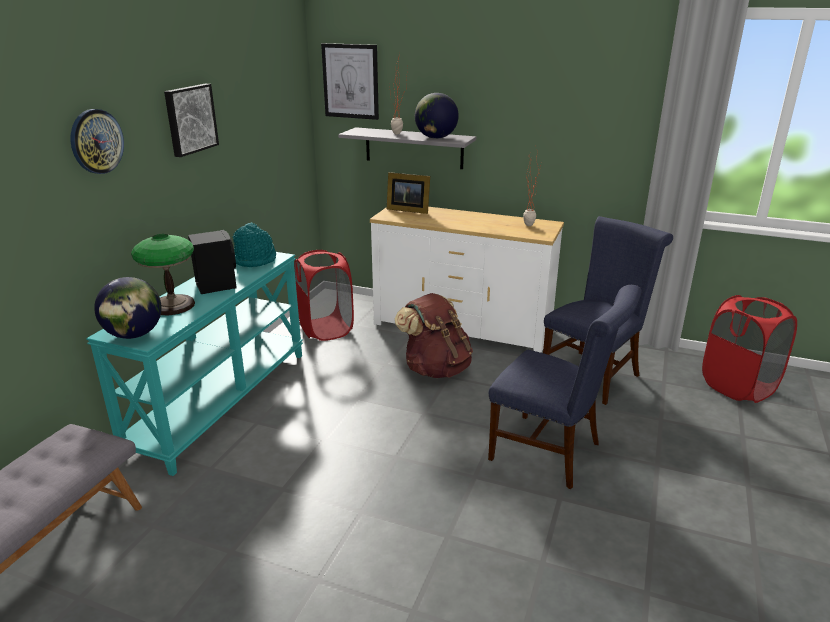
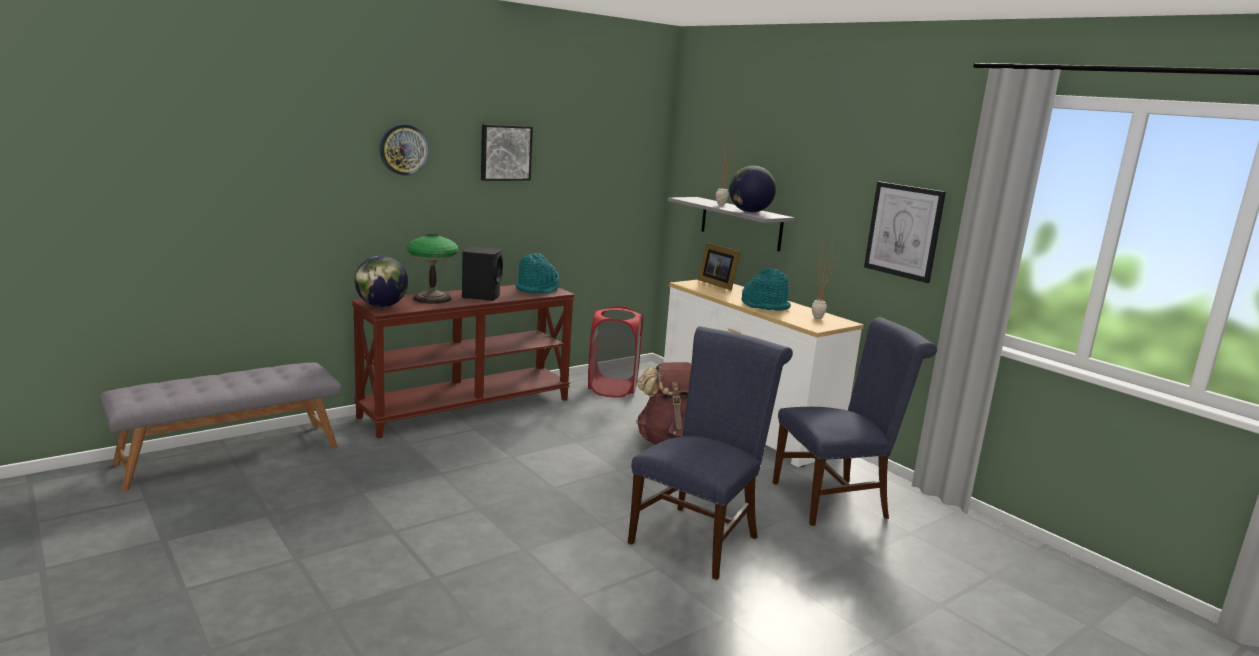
camera: 30 degrees right, 10 degrees down
(221, 401) = (467, 407): turquoise console table -> brown console table
(350, 81) = (699, 151): picture -> picture (904, 231)
(477, 223) = (766, 306): none -> turquoise hat
(552, 452) = (698, 537): blue chair -> blue chair turned 120 degrees counterclockwise
(738, 386) = (1006, 569): red laundry basket -> none

